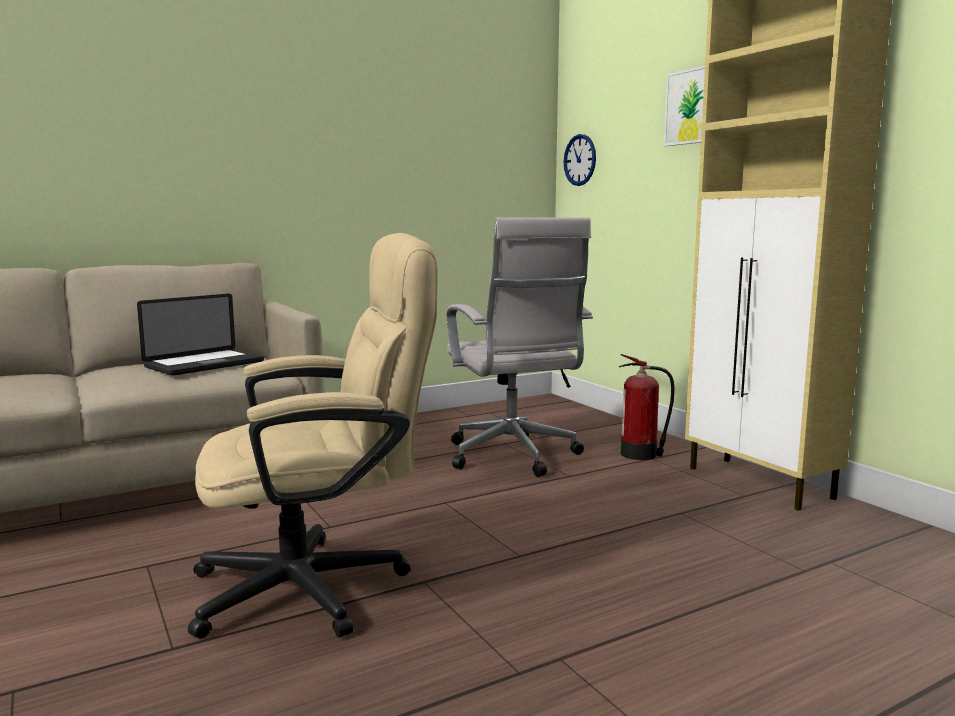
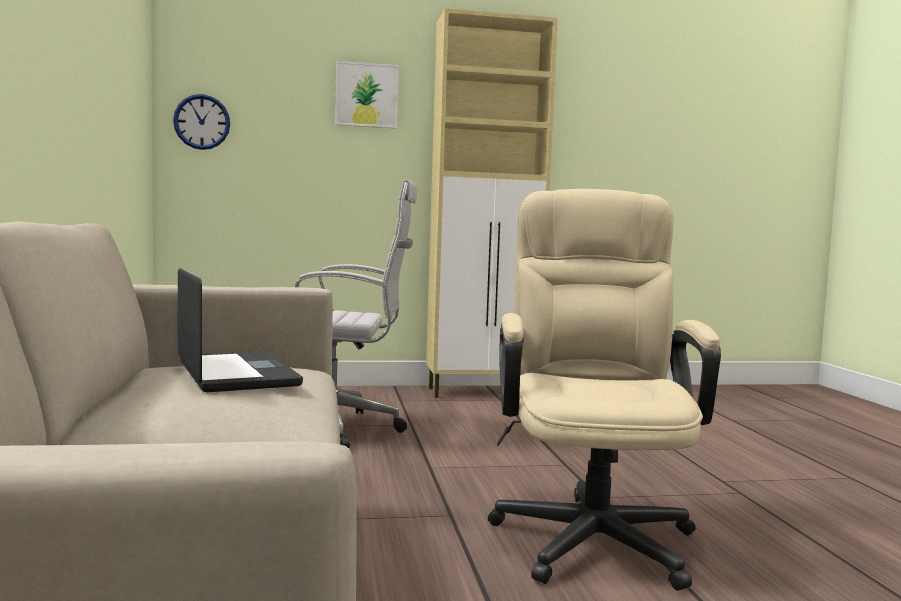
camera: 70 degrees left, 5 degrees down
(641, 454) = (387, 400): fire extinguisher -> none

